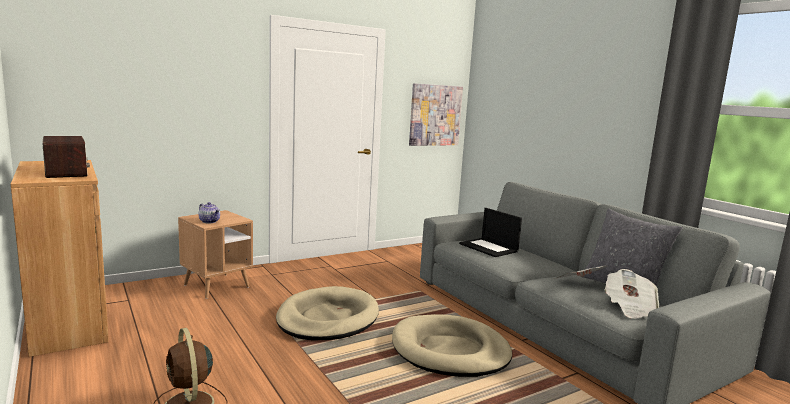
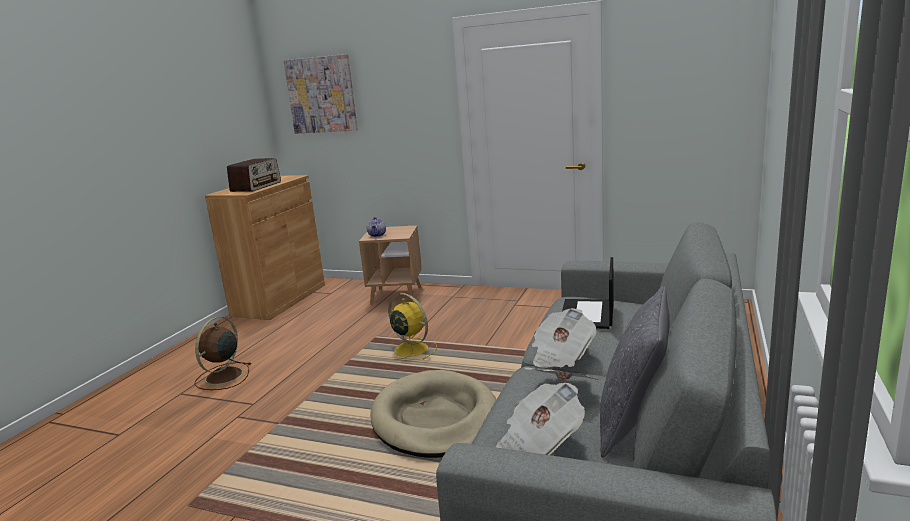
camera: 55 degrees right, 5 degrees up
(327, 318) = (409, 349): beige dog bed -> yellow fan
(435, 115) = (698, 111): picture -> picture (321, 95)
(526, 271) = (561, 355): none -> newspaper

